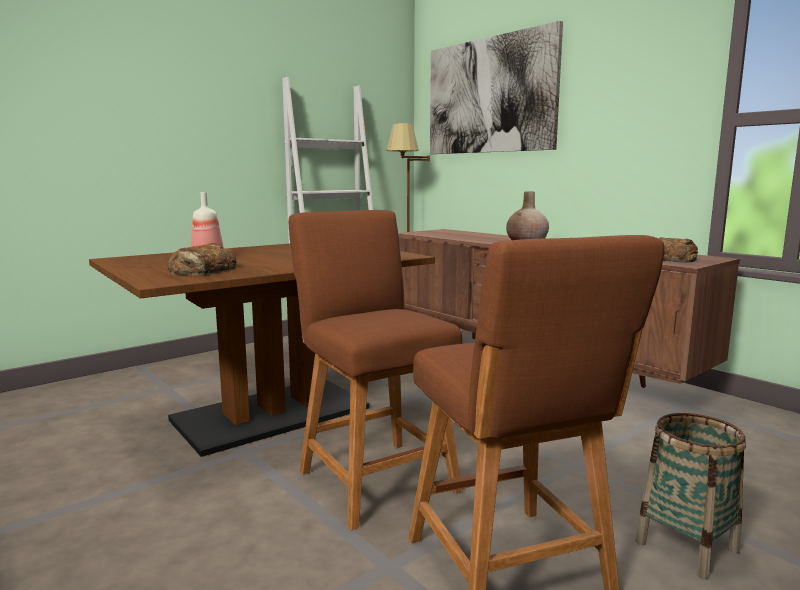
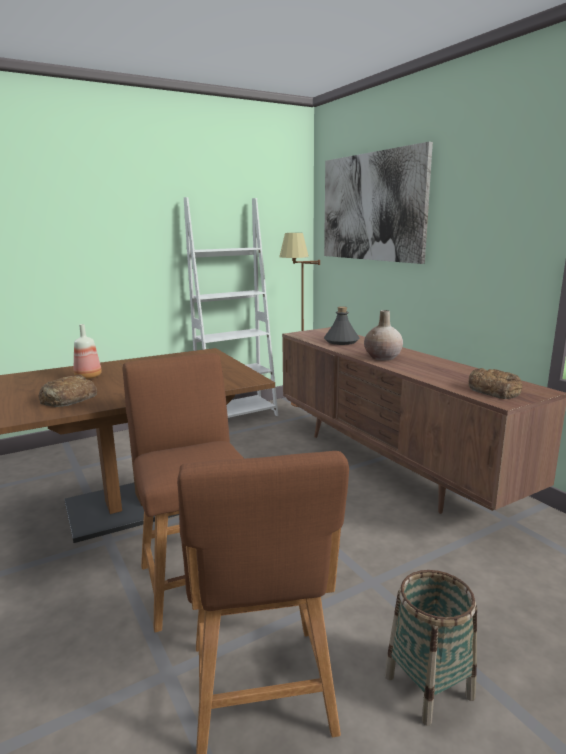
camera: 10 degrees right, 5 degrees up
(468, 236) = (341, 341): none -> grey bottle

